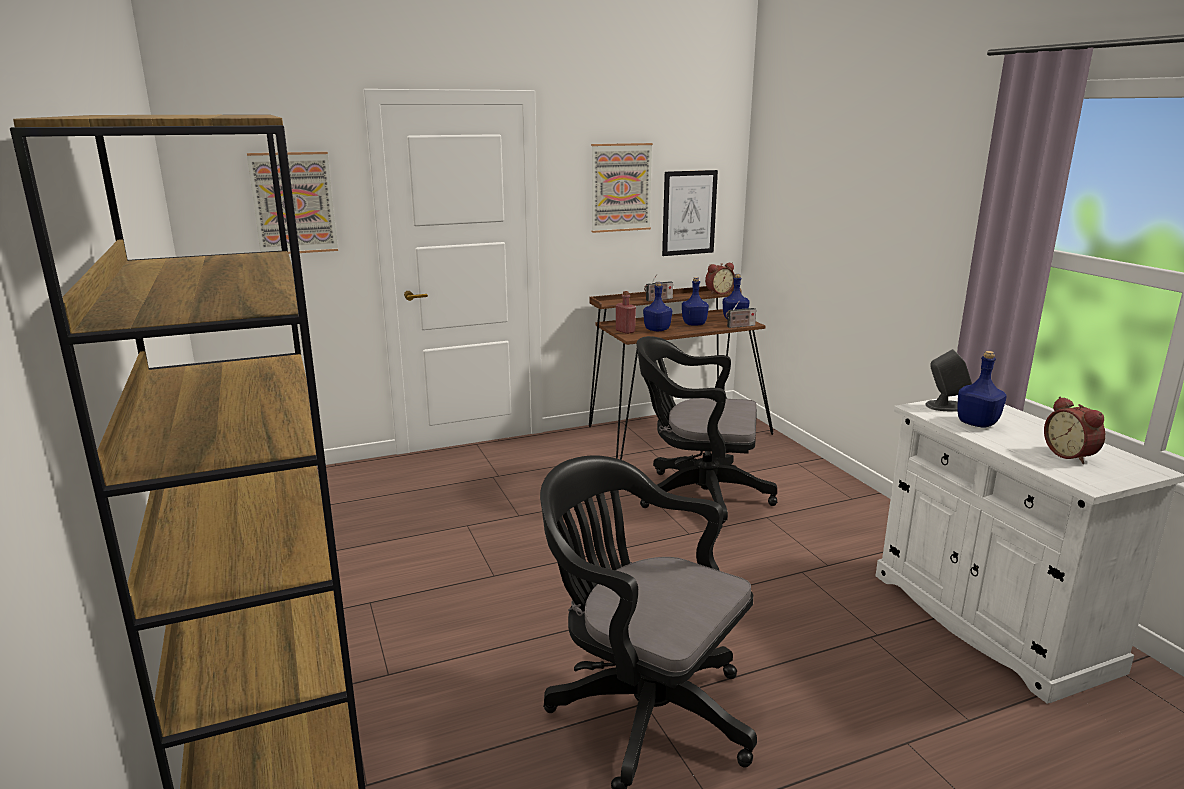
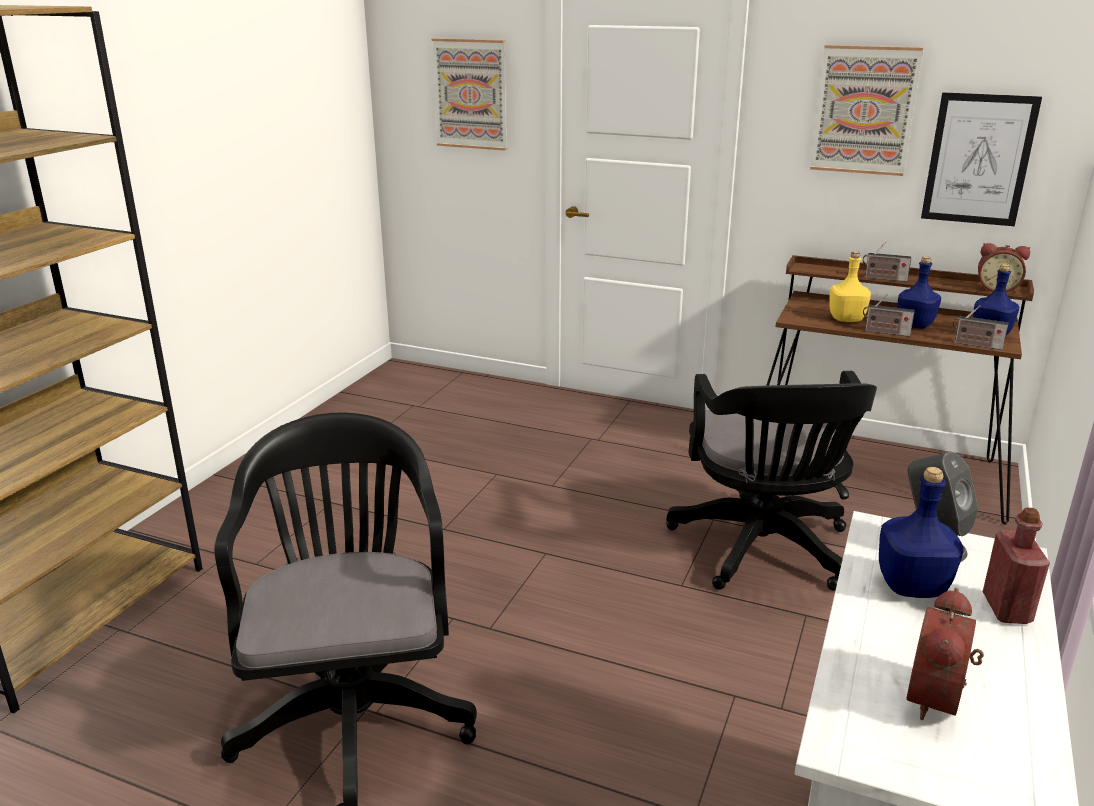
camera: 45 degrees right, 5 degrees up
(625, 331) = (802, 310): red bottle -> red bottle (1006, 609)
(657, 330) = (847, 319): blue bottle -> yellow bottle
(689, 331) = (885, 332): none -> radio
(697, 496) = (763, 551): black office chair -> black office chair turned 150 degrees counterclockwise

